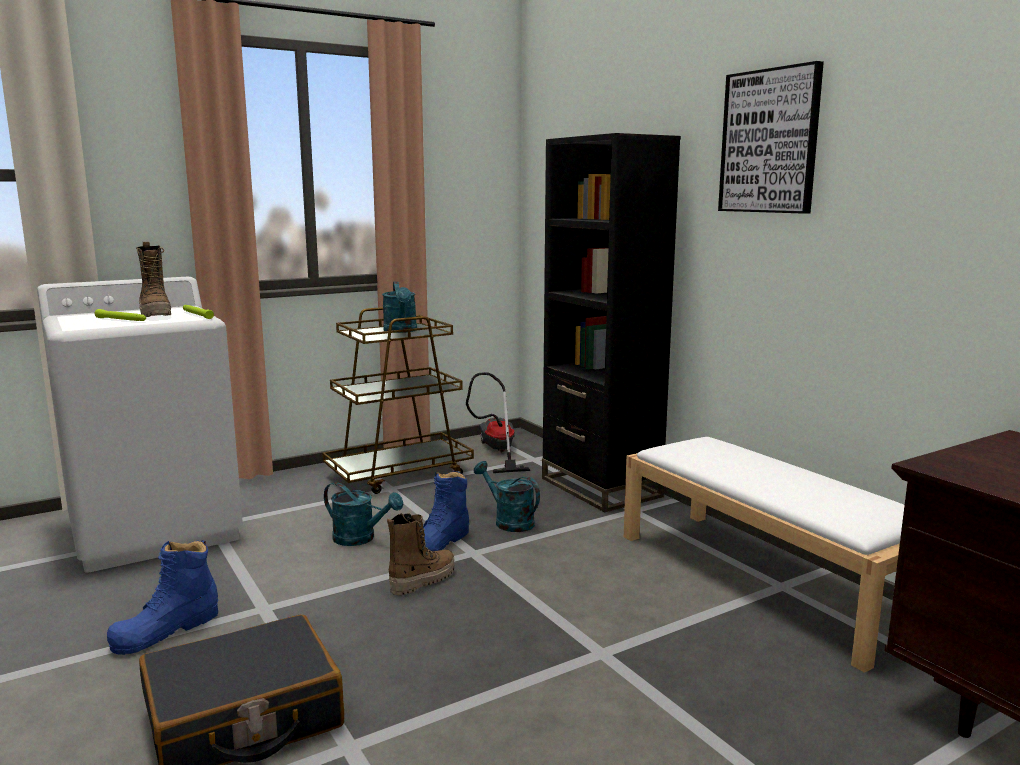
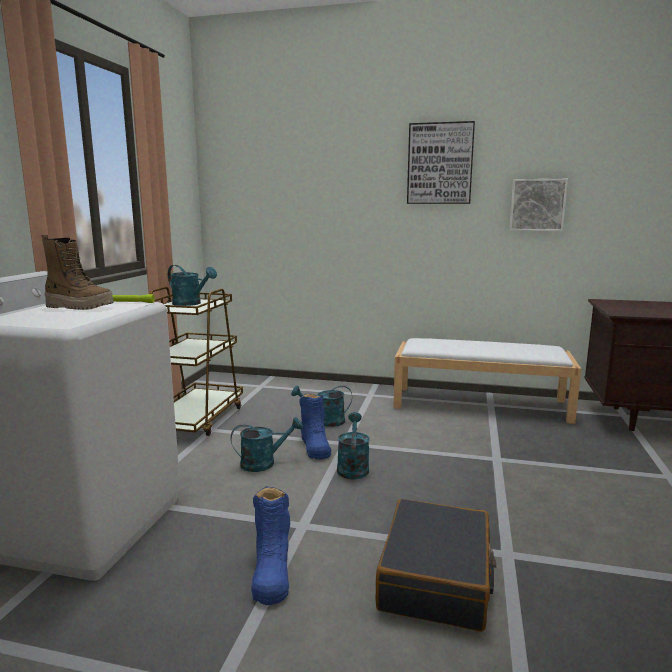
camera: 45 degrees left, 0 degrees up
(121, 320) = (73, 314): green flashlight -> none
(422, 580) = (352, 467): boot -> turquoise watering can
(497, 452) = (229, 388): vacuum cleaner -> none
(600, 487) = (330, 389): black bookcase -> none
(922, 219) = (537, 205): none -> picture

